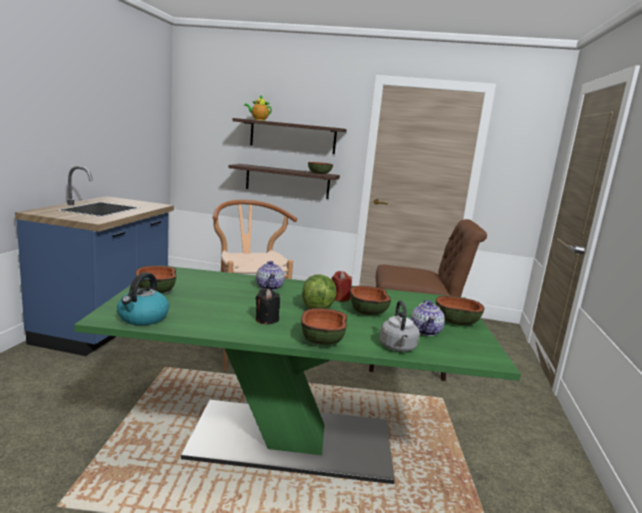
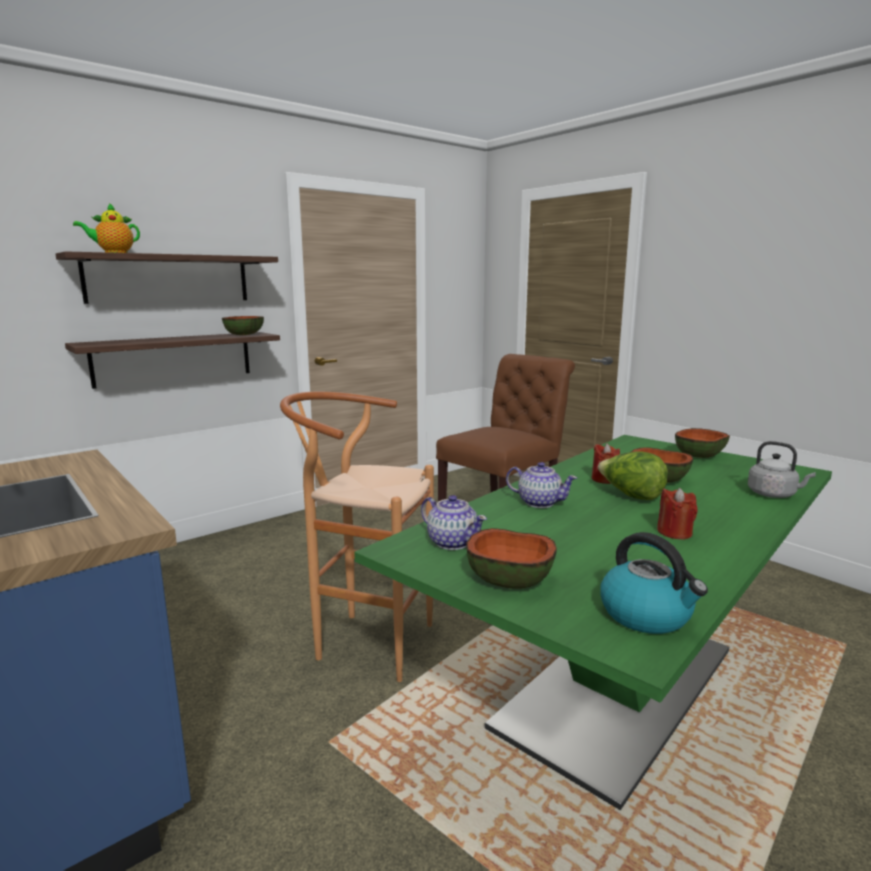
camera: 50 degrees left, 0 degrees up
(266, 320) = (674, 532): black candle -> red candle
(323, 340) = (752, 520): bowl -> none
(425, 331) = (724, 472): teapot -> teapot (452, 542)

